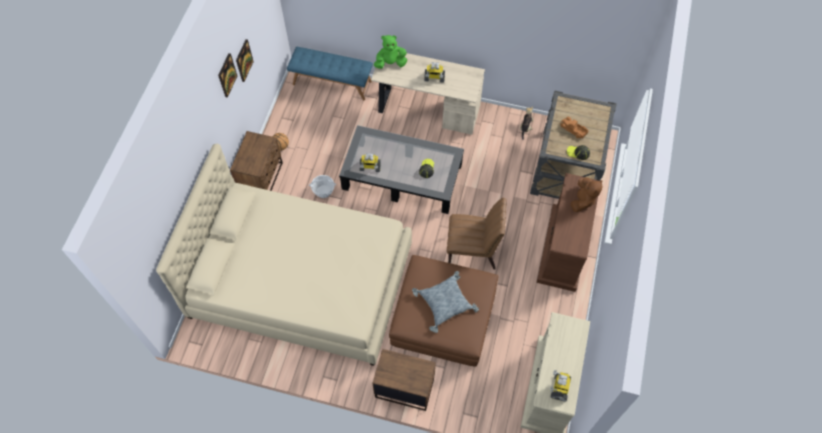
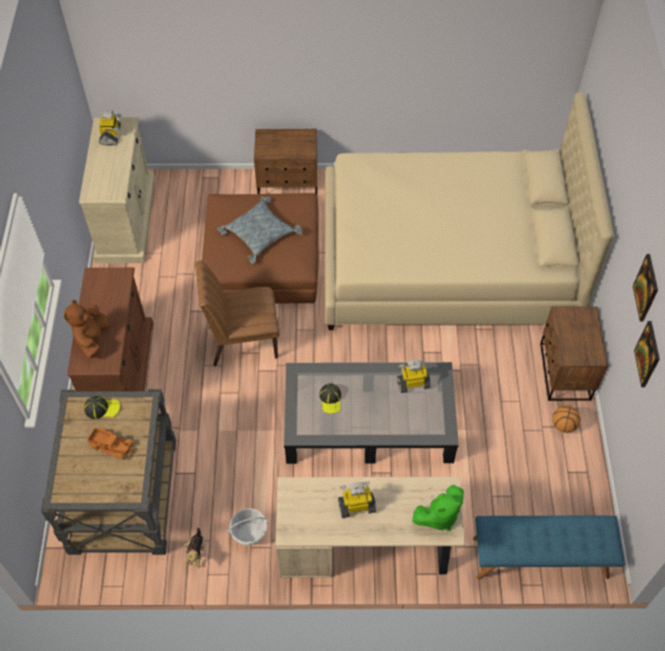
camera: 165 degrees right, 5 degrees down
(323, 191) = (470, 374): basket -> basket (249, 533)

